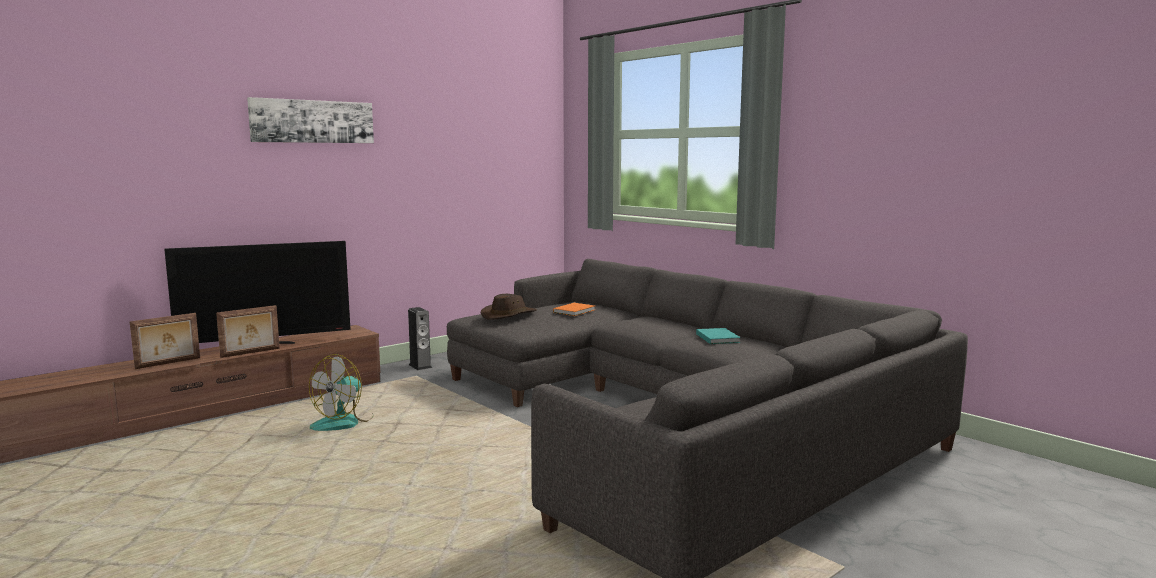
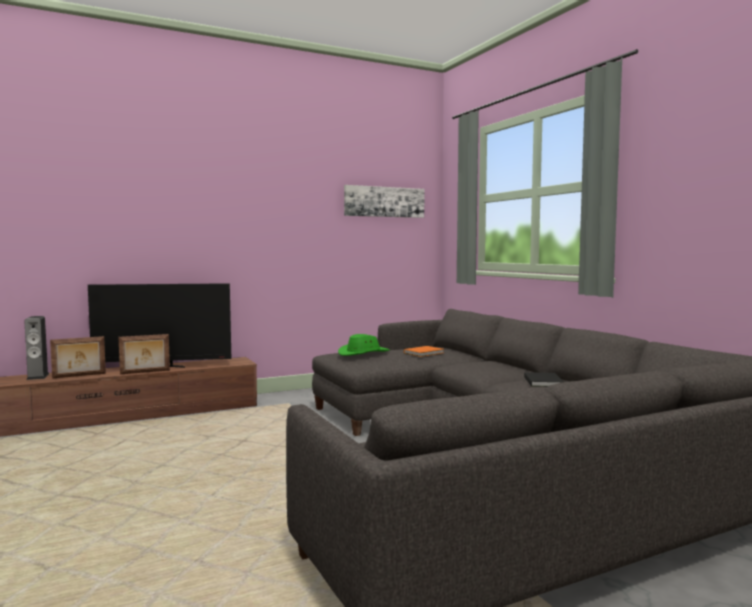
camera: 15 degrees right, 5 degrees down
(312, 121) = (216, 187): picture -> picture (384, 202)
(344, 422) = (202, 436): fan -> none
(420, 366) = (298, 396): speaker -> speaker (38, 376)
(509, 315) = (363, 353): brown hat -> green hat
(717, 338) = (543, 381): turquoise book -> black book

